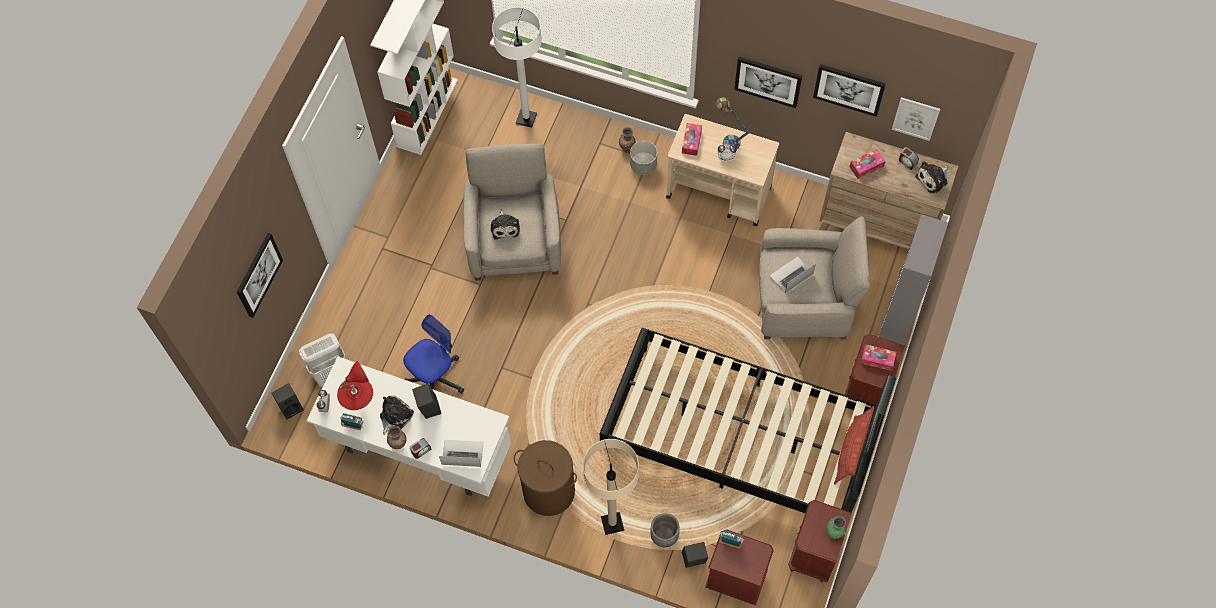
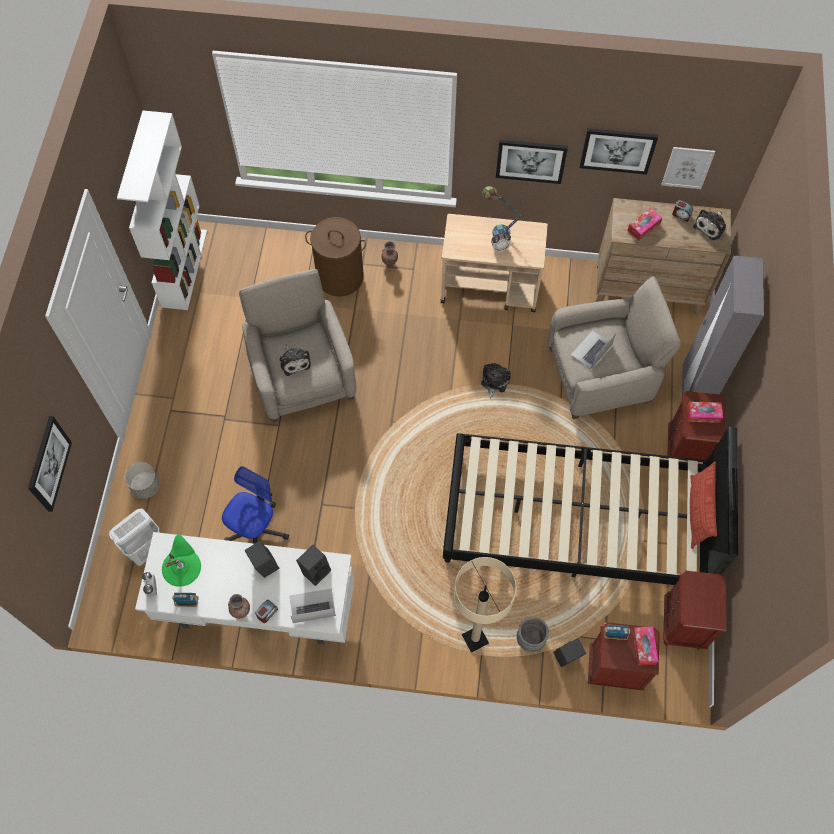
camera: 15 degrees left, 0 degrees up
(291, 407) = (112, 593): black speaker -> black speaker (315, 570)
(355, 393) = (181, 567): red table lamp -> green table lamp
(395, 416) = (230, 582): plush toy -> plush toy (494, 382)
(526, 118) = (284, 254): white floor lamp -> none
(548, 491) = (401, 620): brown laundry basket -> brown laundry basket (340, 277)
(643, 165) = (410, 276): grey planter -> grey planter (146, 486)
(691, 142) = (462, 239): tissue box -> tissue box (644, 647)
(834, 533) = (715, 600): green vase -> none

